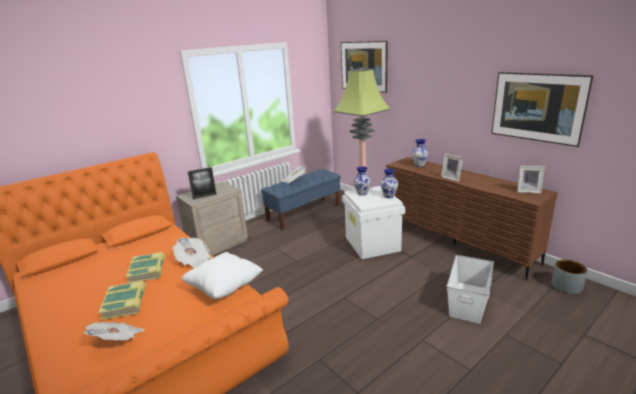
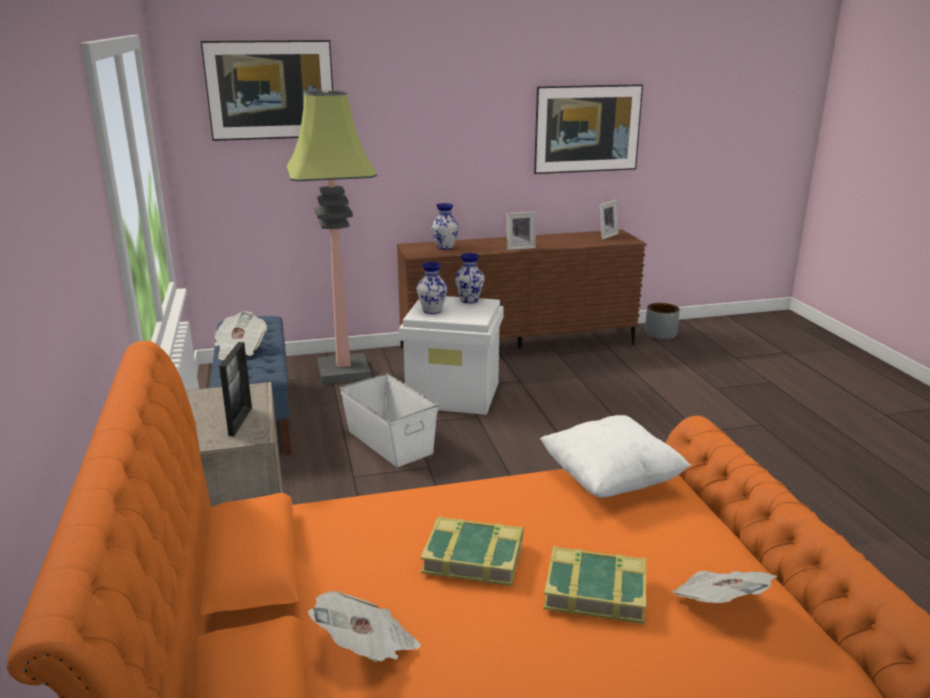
camera: 65 degrees left, 0 degrees up
(194, 261) = (484, 498): newspaper -> newspaper (367, 648)
(468, 301) = (647, 384): white storage box -> white storage box (390, 441)

